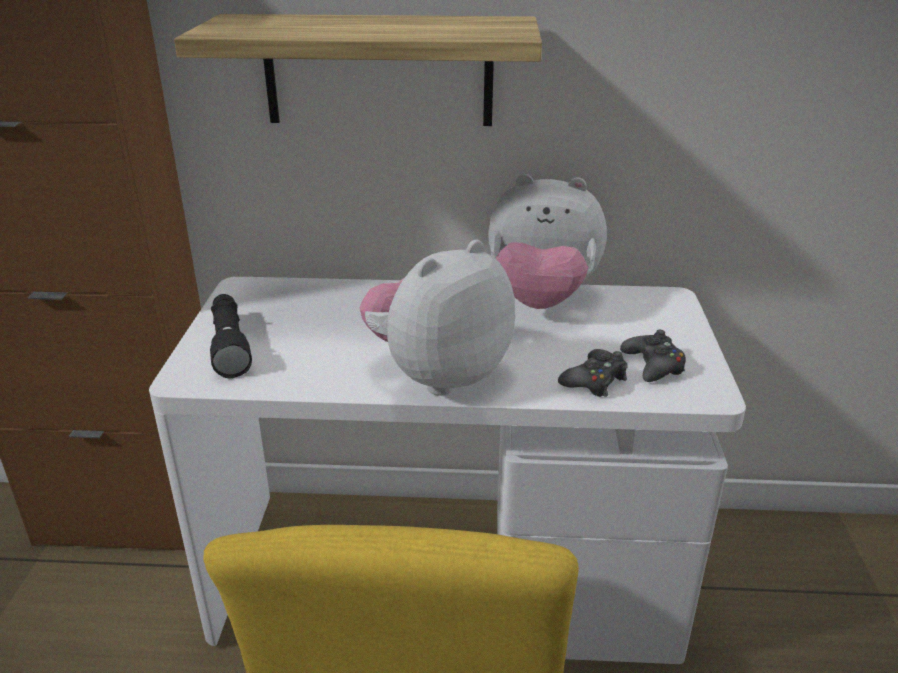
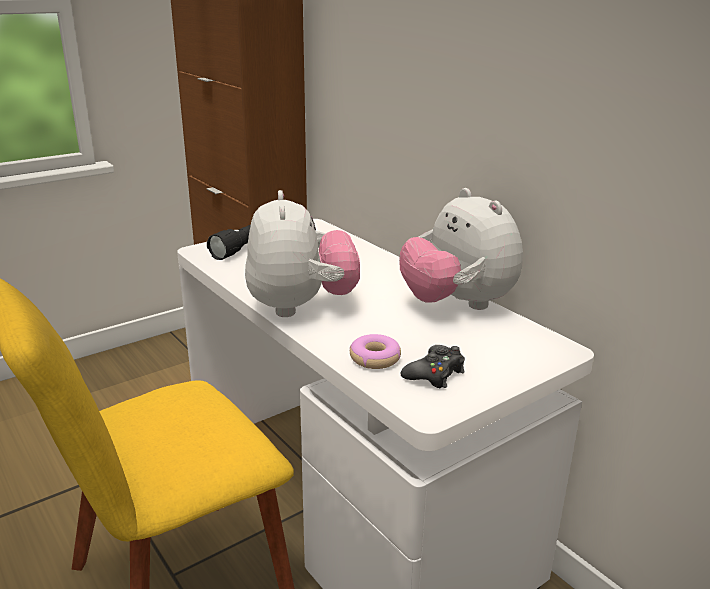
camera: 50 degrees right, 5 degrees down
(378, 71) = (406, 84): shelf -> none
(438, 374) = (301, 306): plush toy -> plush toy turned 75 degrees clockwise
(594, 381) = (375, 358): black game controller -> donut

